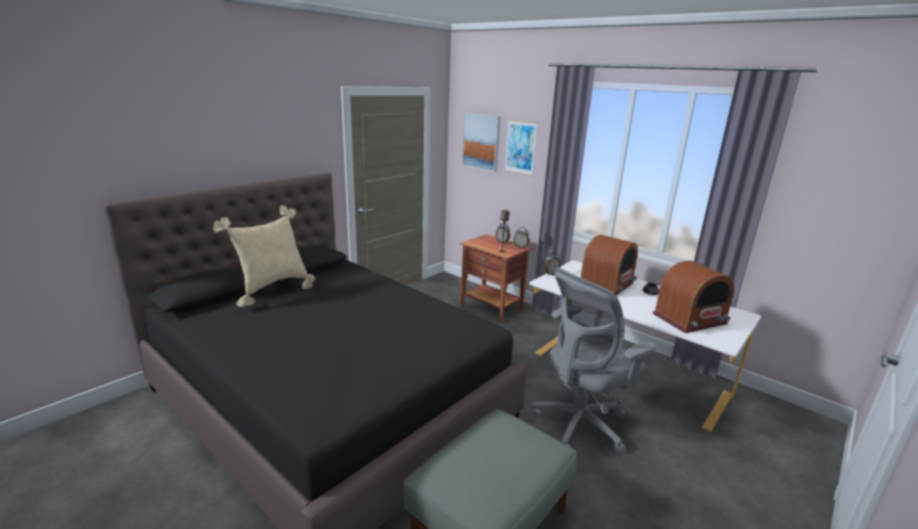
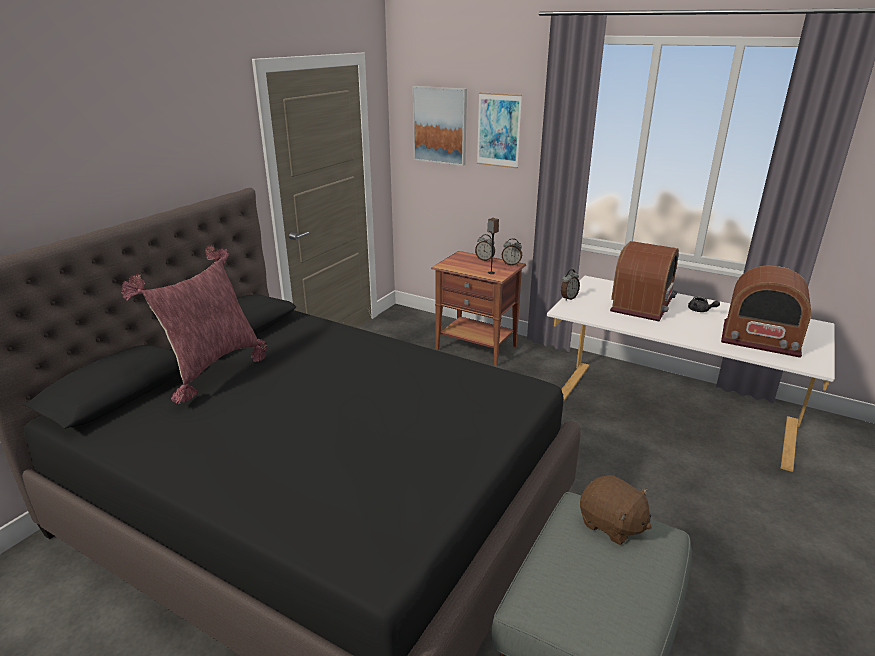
camera: 10 degrees left, 5 degrees up
(272, 294) = (211, 375): beige pillow -> red pillow
(516, 434) = (611, 525): none -> brown plush toy
(583, 420) = (644, 481): grey office chair -> none
(690, 319) = (760, 339): radio -> radio turned 60 degrees clockwise

